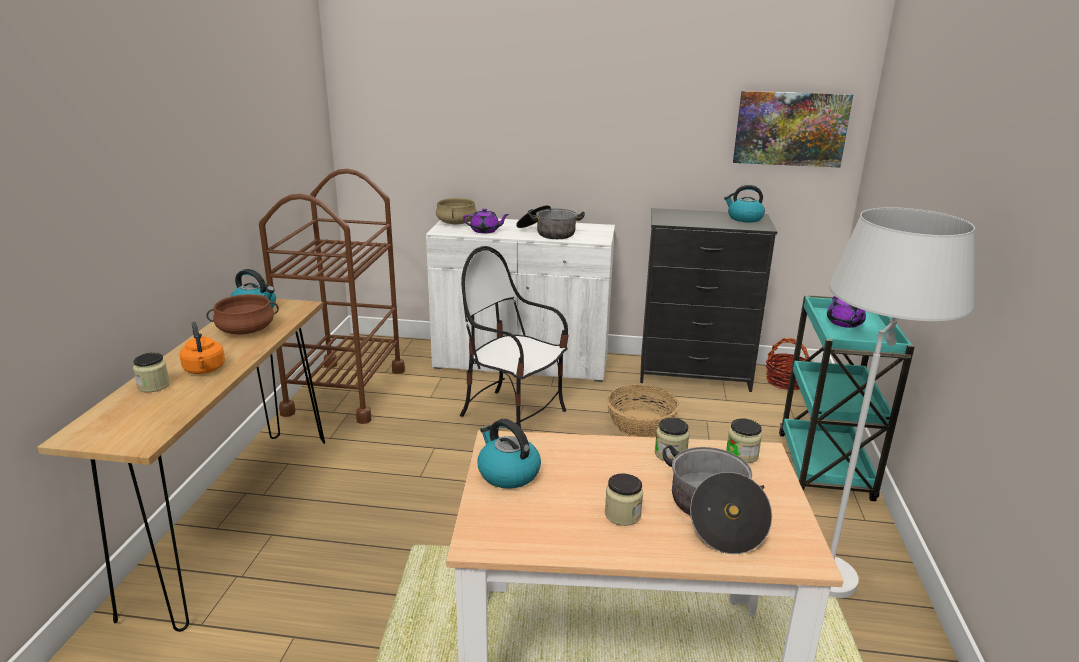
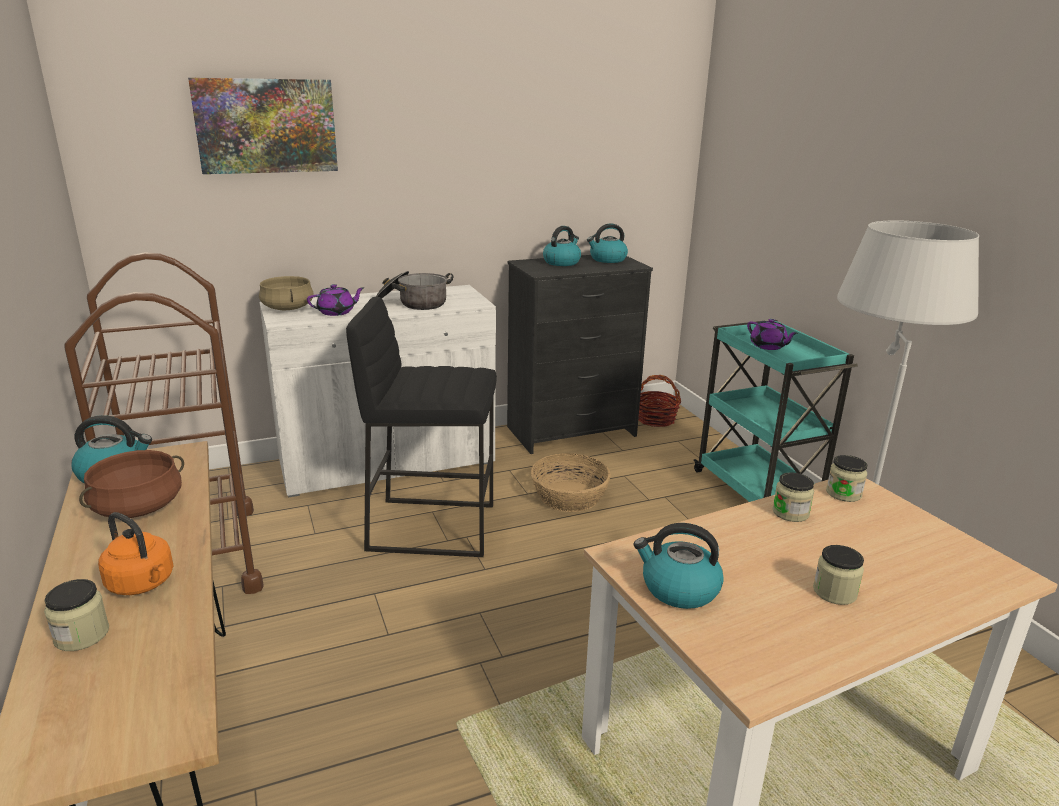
camera: 30 degrees left, 0 degrees up
(513, 415) = (432, 526): chair -> black stool
(697, 215) = (562, 262): none -> kettle
(713, 514) = (899, 561): cooking pot -> none
(790, 128) = (633, 162): picture -> picture (266, 126)

